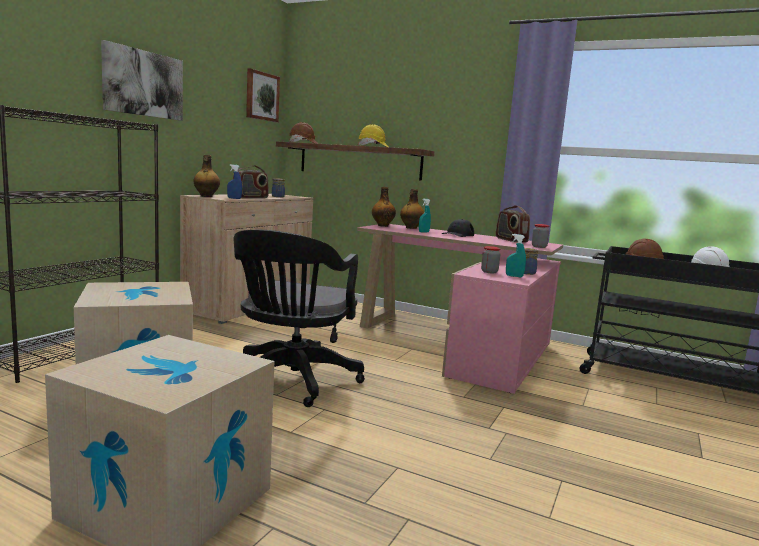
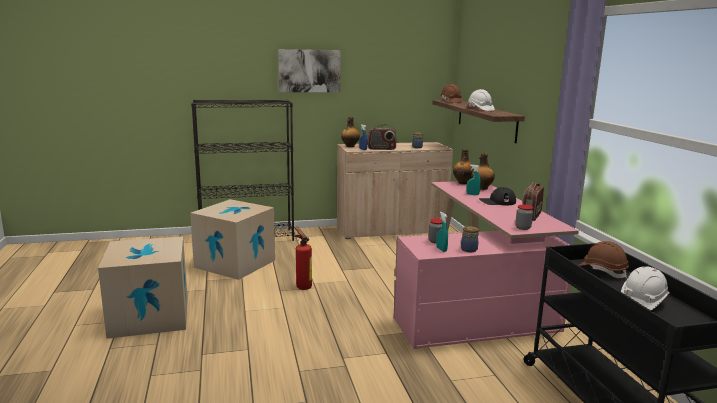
camera: 50 degrees right, 5 degrees up
(261, 96) = (426, 63): picture -> none
(292, 382) = (302, 286): black office chair -> fire extinguisher
(373, 146) = (480, 109): yellow hard hat -> white hard hat

